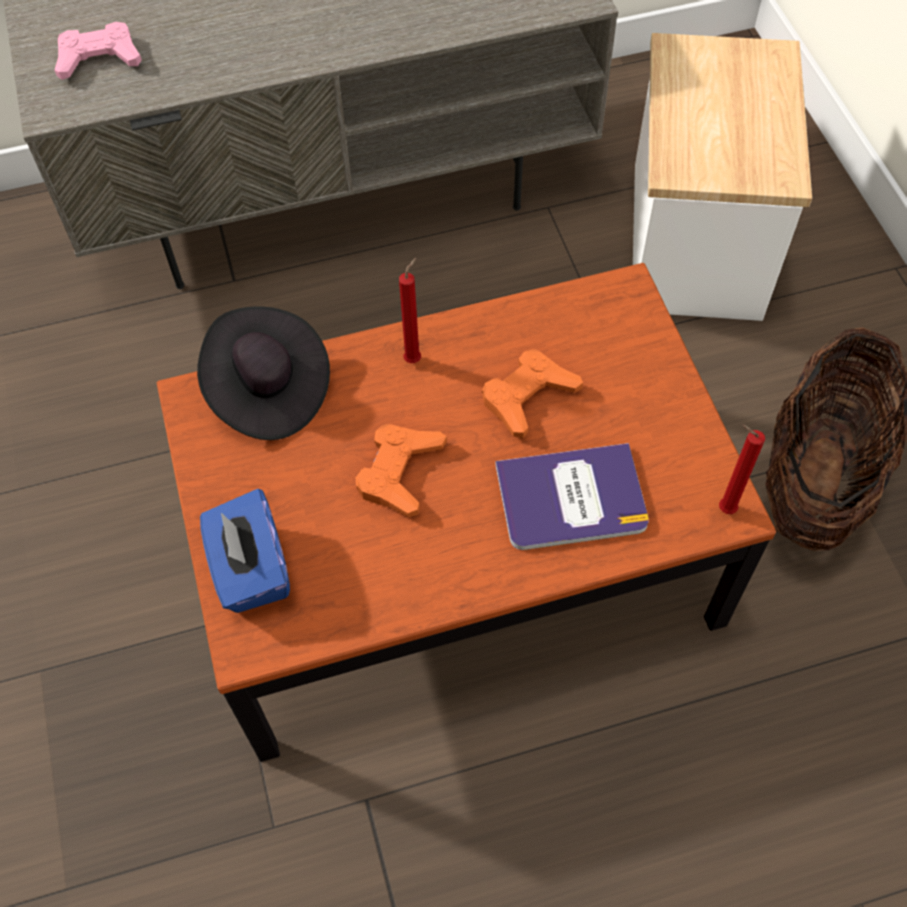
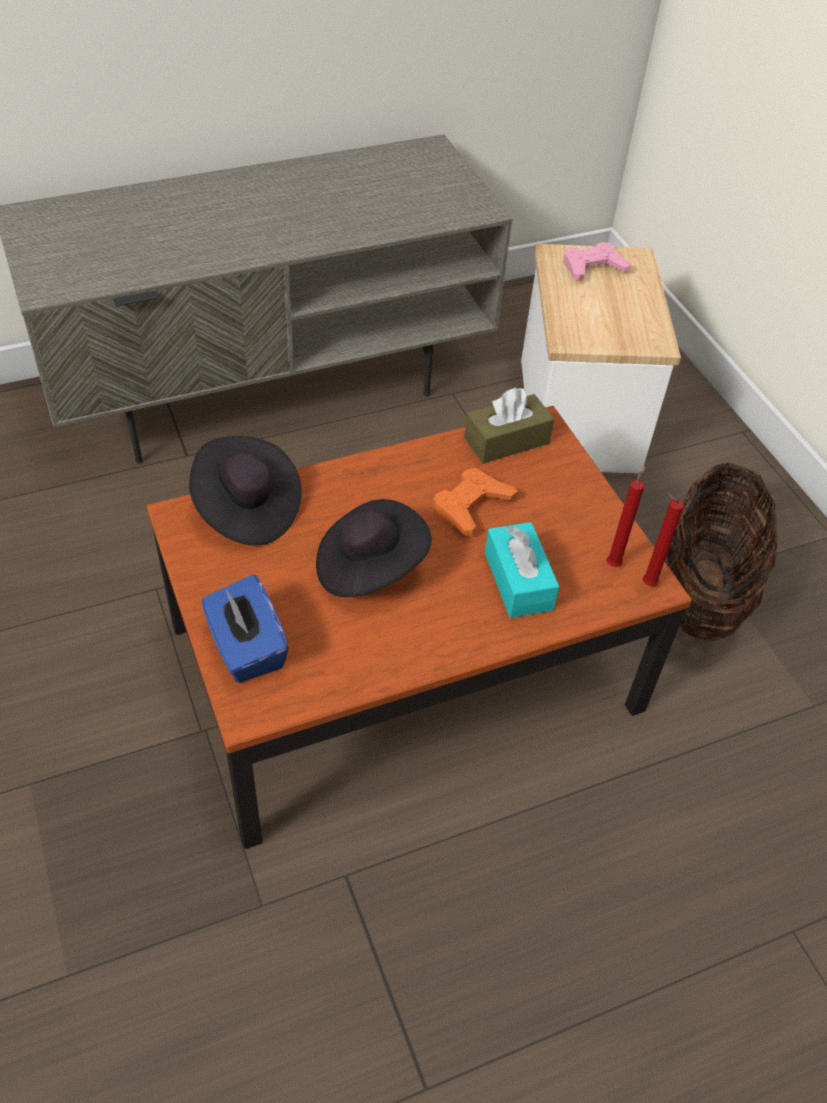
camera: 10 degrees left, 10 degrees down
(99, 58) = (82, 253): pink game controller -> pink game controller (593, 267)
(399, 472) = (369, 567): orange game controller -> black hat
(414, 358) = (371, 480): red candle -> red candle (614, 563)
(571, 498) = (518, 581): book -> turquoise tissue box
(581, 310) = (506, 440): none -> brown tissue box

